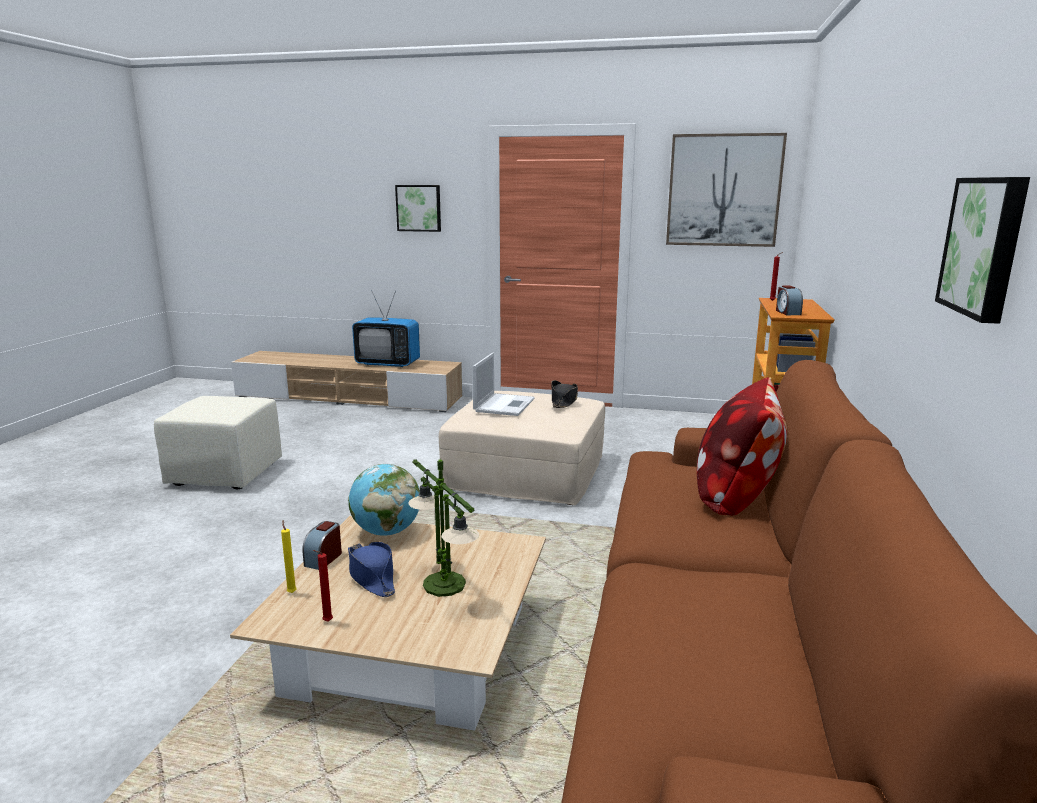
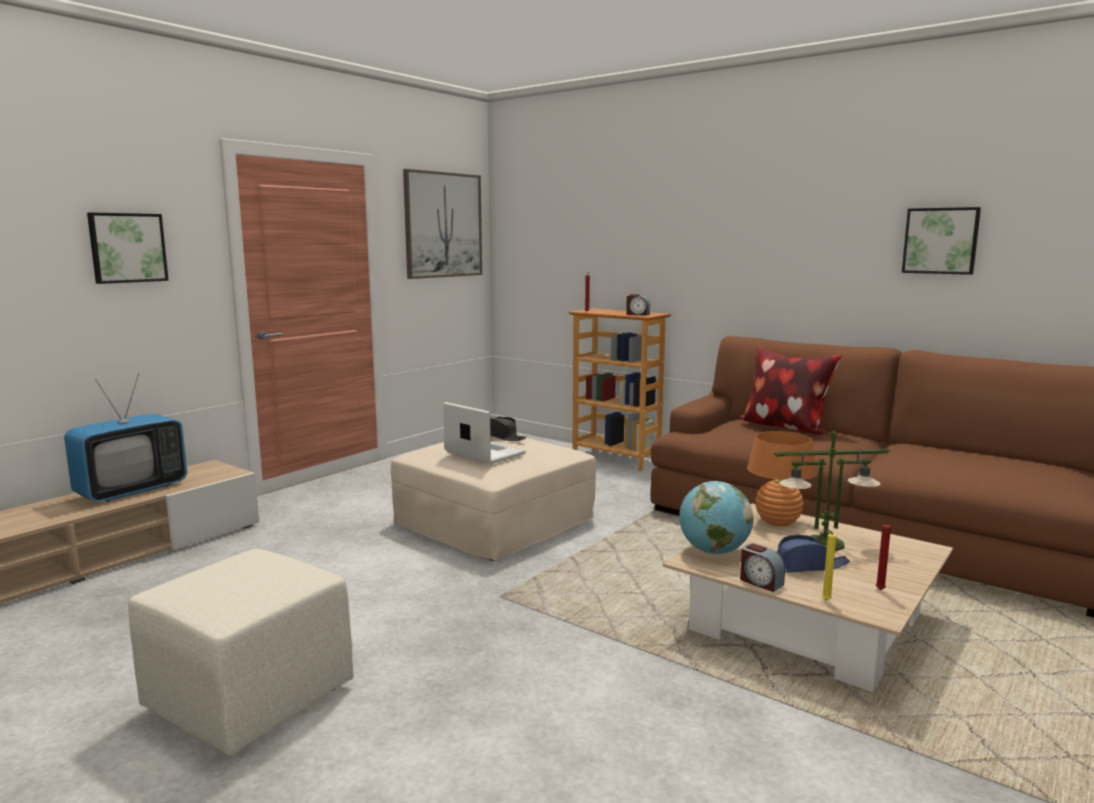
camera: 65 degrees left, 5 degrees down
(493, 554) = (777, 522): none -> orange table lamp

